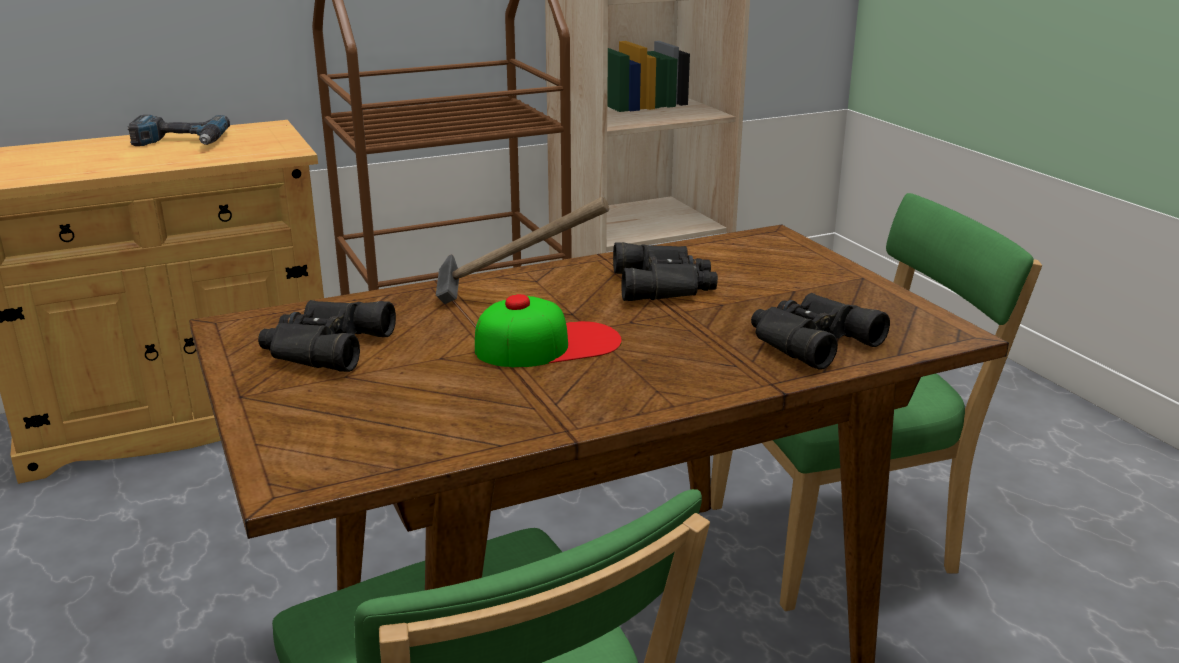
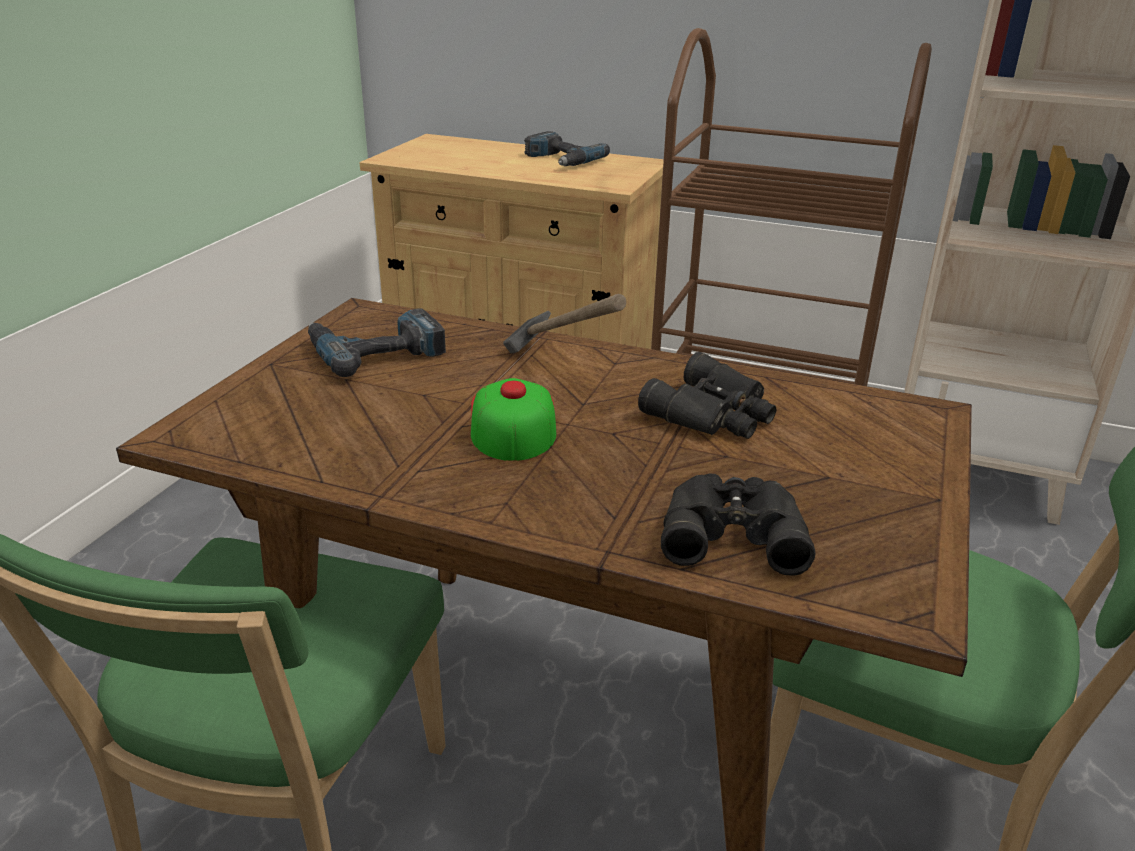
camera: 45 degrees right, 5 degrees up
(322, 347) = (375, 351): black binoculars -> power drill
(548, 344) = (512, 420): cap -> cap turned 120 degrees counterclockwise

